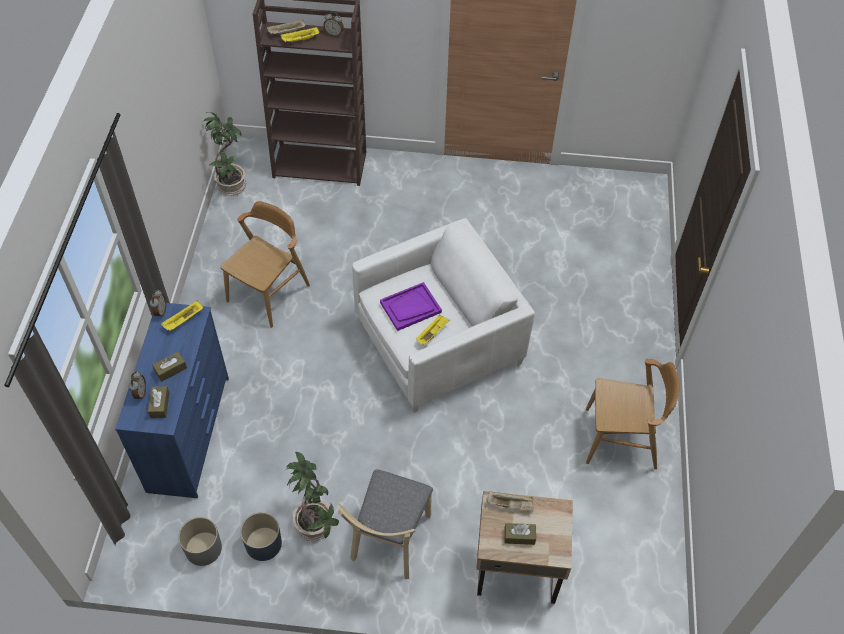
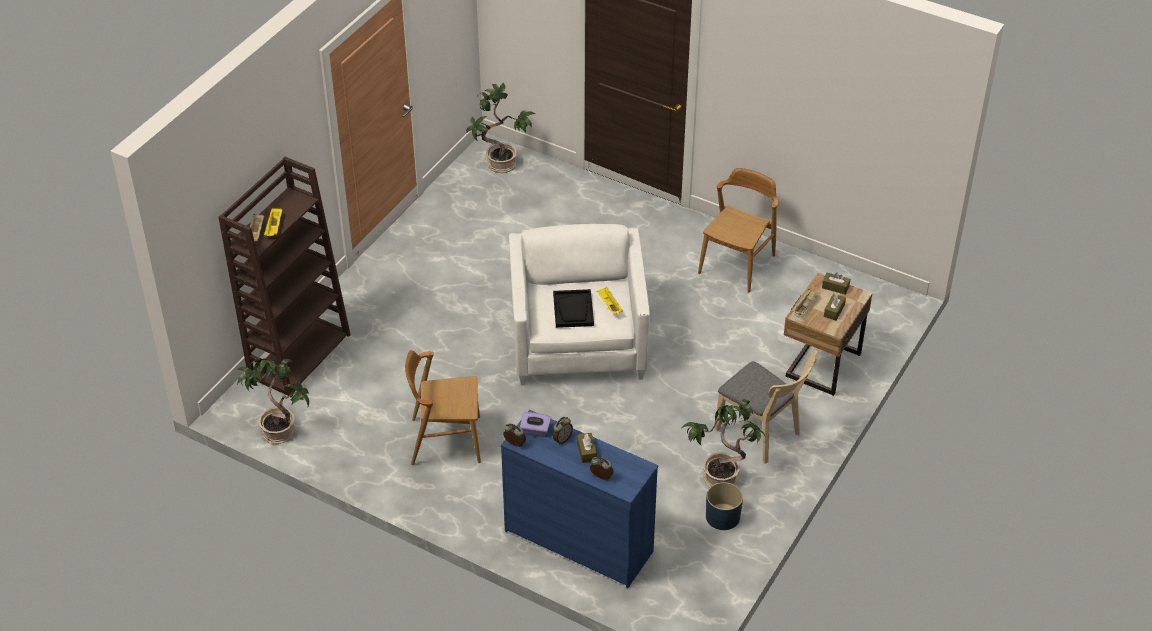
camera: 65 degrees left, 10 degrees down
(160, 405) = (622, 467): brown tissue box -> brown tissue box (835, 287)
(183, 321) = (535, 431): yellow tray -> purple tissue box
(203, 549) = (707, 560): grey planter -> none
(269, 293) = (445, 440): brown chair -> brown chair turned 60 degrees counterclockwise
(334, 34) = (283, 203): alarm clock -> alarm clock (562, 439)
(410, 307) = (573, 310): purple tray -> black tray
(631, 203) = (501, 165): none -> potted plant

